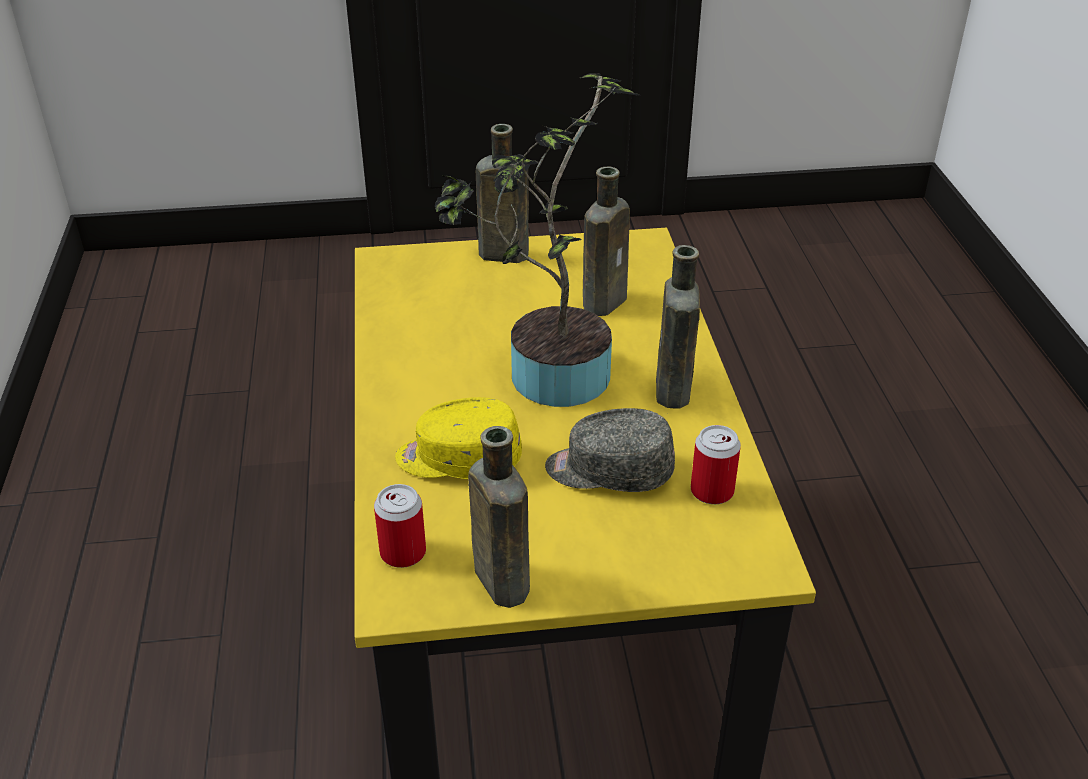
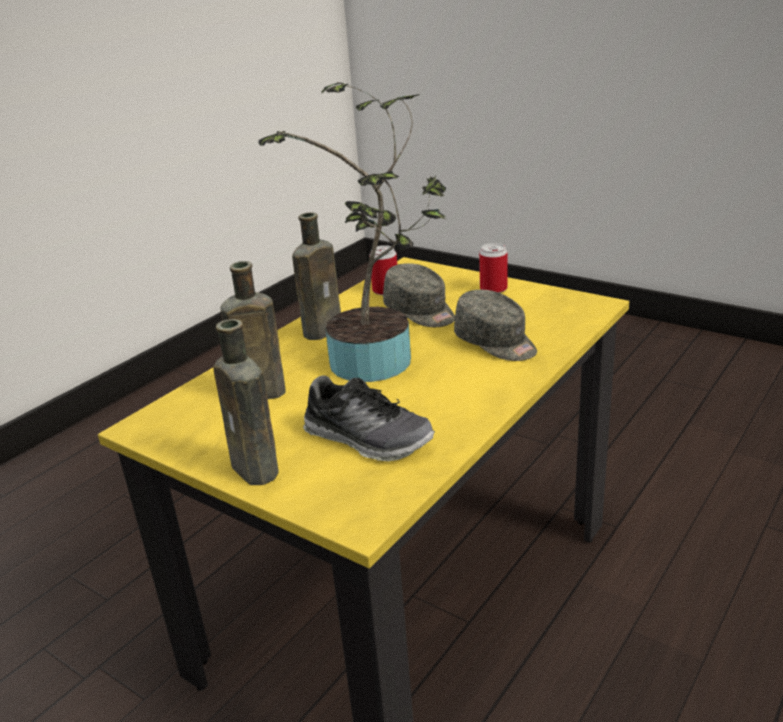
camera: 135 degrees left, 10 degrees down
(403, 552) = (574, 317): can -> can (493, 289)
(453, 307) = (368, 439): none -> shoe
(458, 460) = (496, 343): yellow cap -> grey cap
(499, 579) = (534, 295): brown bottle -> none

